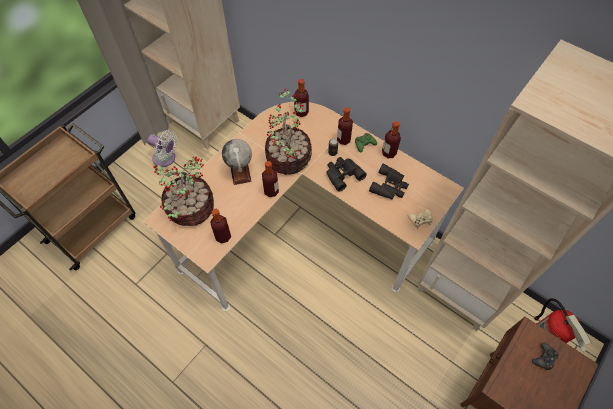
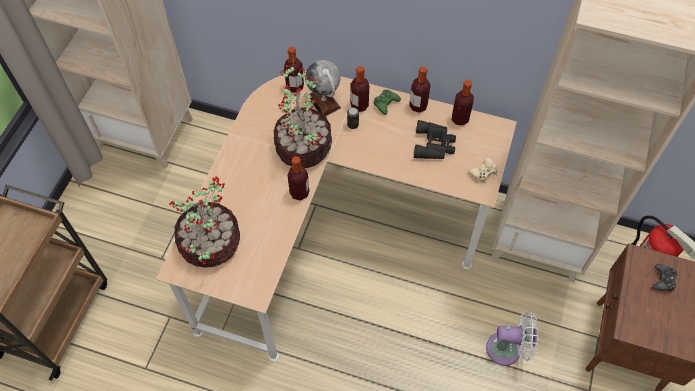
camera: 20 degrees left, 0 degrees up
(166, 159) = (116, 197): white fan -> white fan (508, 349)
(223, 236) = (265, 264): bottle -> bottle (460, 119)
(240, 172) = (252, 182): globe -> globe (324, 102)
(342, 174) = (375, 147): black binoculars -> none

